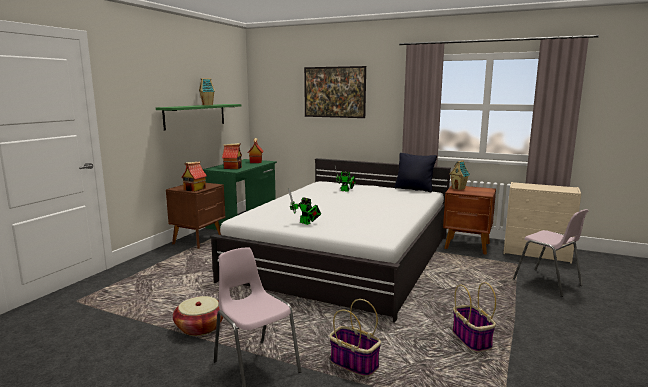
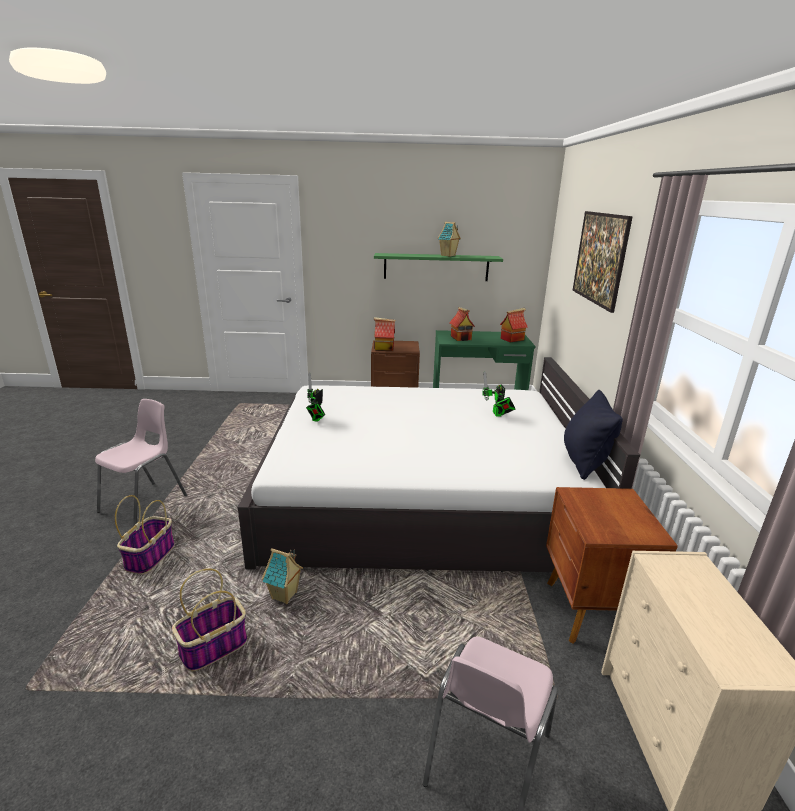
camera: 65 degrees right, 10 degrees up
(200, 327) = (209, 460): basket -> none
(459, 188) = (607, 498): toy house -> toy house (285, 596)

